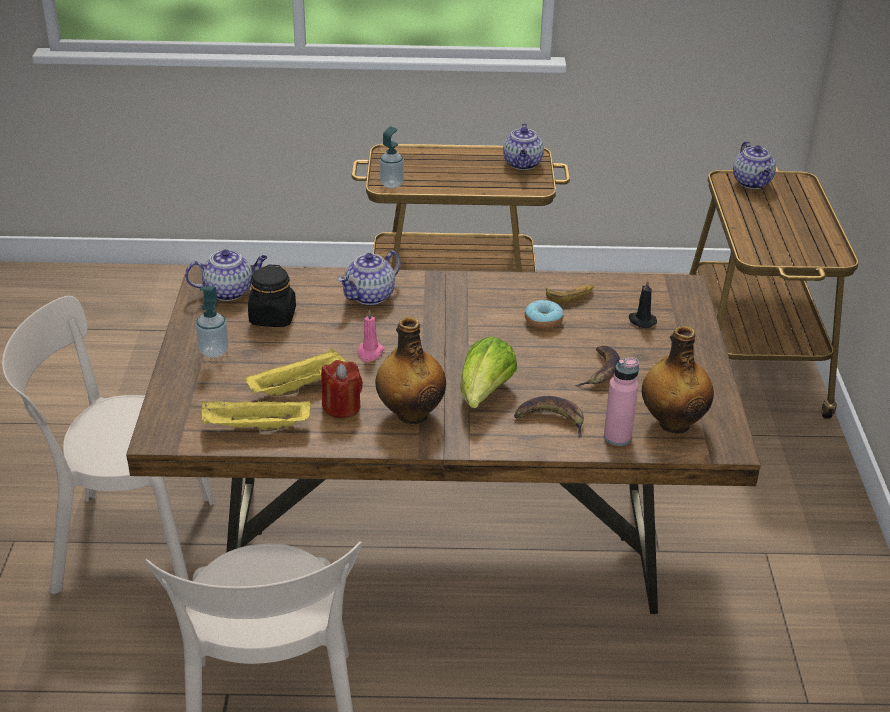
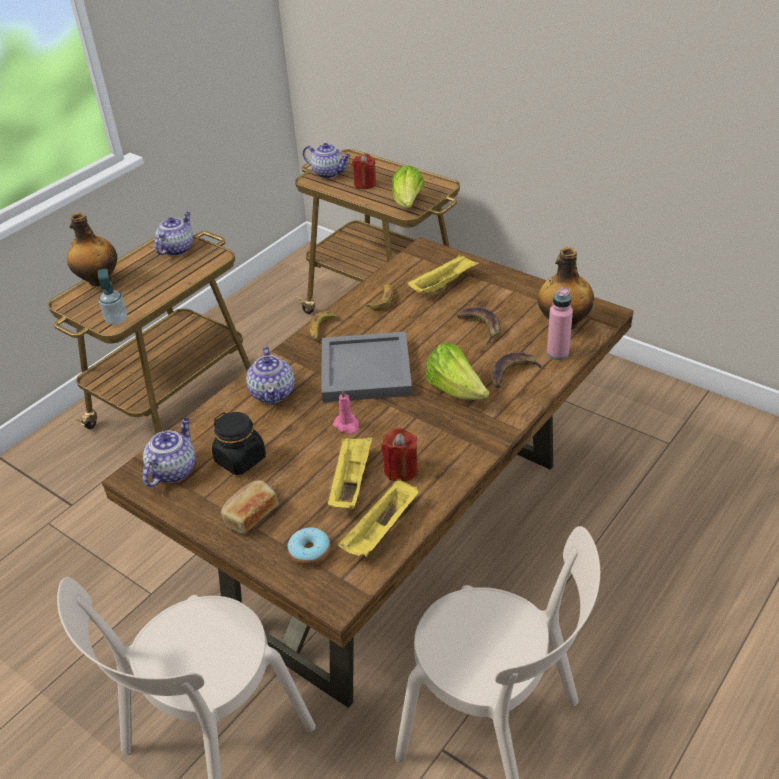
camera: 50 degrees left, 5 degrees up
(214, 351) = (250, 515): soap dispenser -> bread
(411, 413) = (444, 436): bottle -> bottle (98, 280)
(455, 330) = (364, 370): none -> grey tray
(486, 282) = (322, 329): none -> banana
(523, 164) = (177, 248): teapot -> teapot turned 105 degrees counterclockwise
(543, 321) = (398, 325): donut -> donut (309, 551)
(641, 321) = (443, 284): black candle -> yellow tray
(767, 211) = (365, 184): none -> red candle
(771, 250) = (408, 203): none -> lettuce

